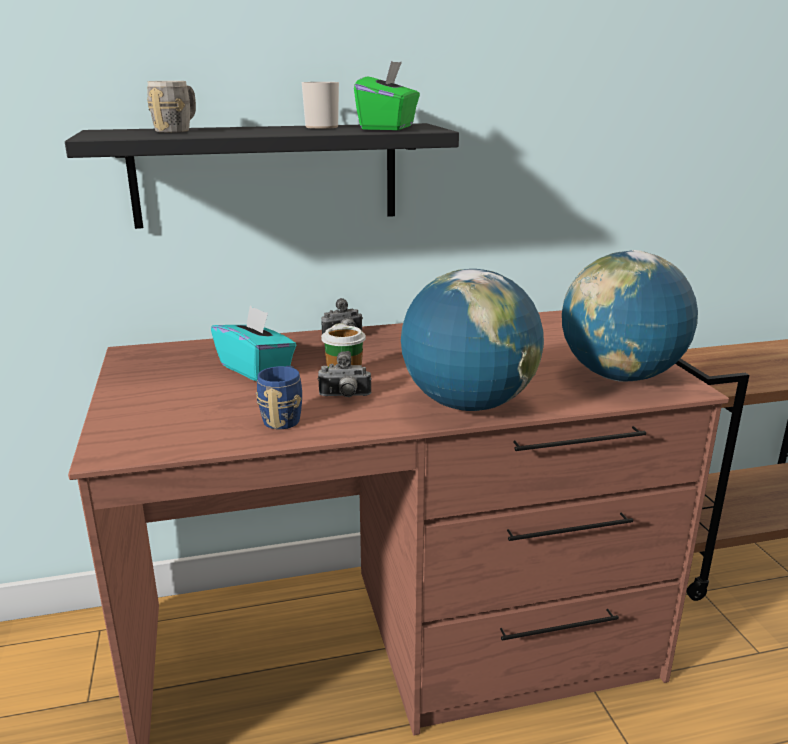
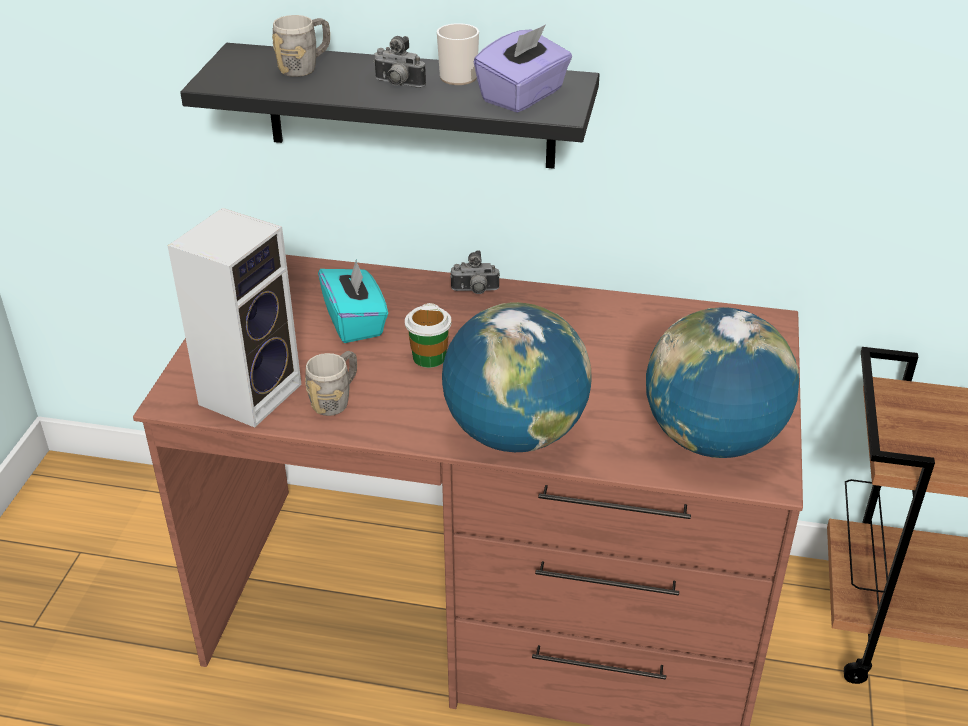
camera: 25 degrees right, 15 degrees up
(192, 429) = (251, 391): none -> speaker
(284, 417) = (336, 400): blue mug -> grey mug
(345, 397) = (408, 387): camera -> camera (398, 85)
(388, 128) = (523, 96): green tissue box -> purple tissue box

